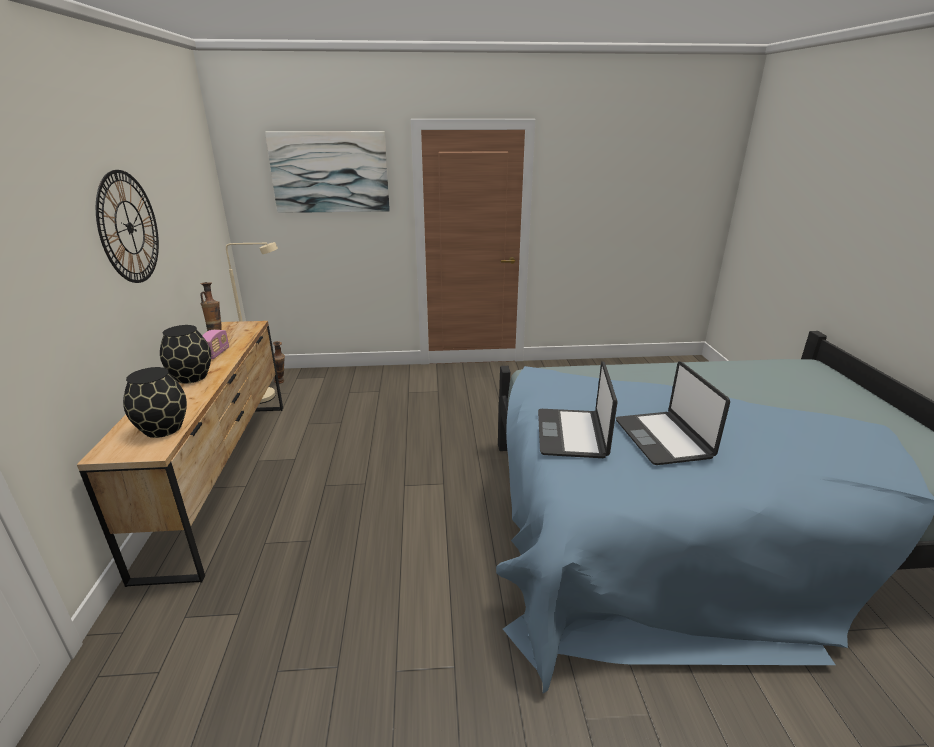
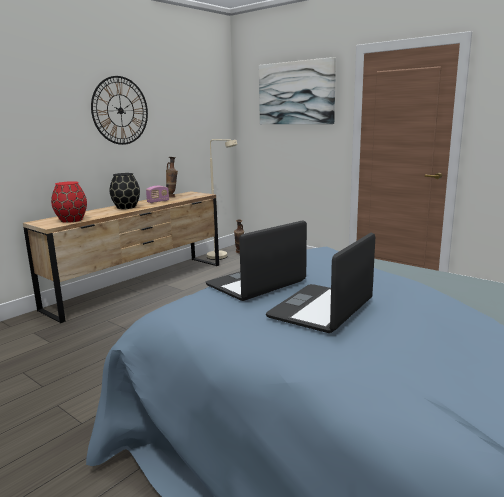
camera: 45 degrees right, 10 degrees down
(162, 428) = (71, 220): black vase -> red vase

